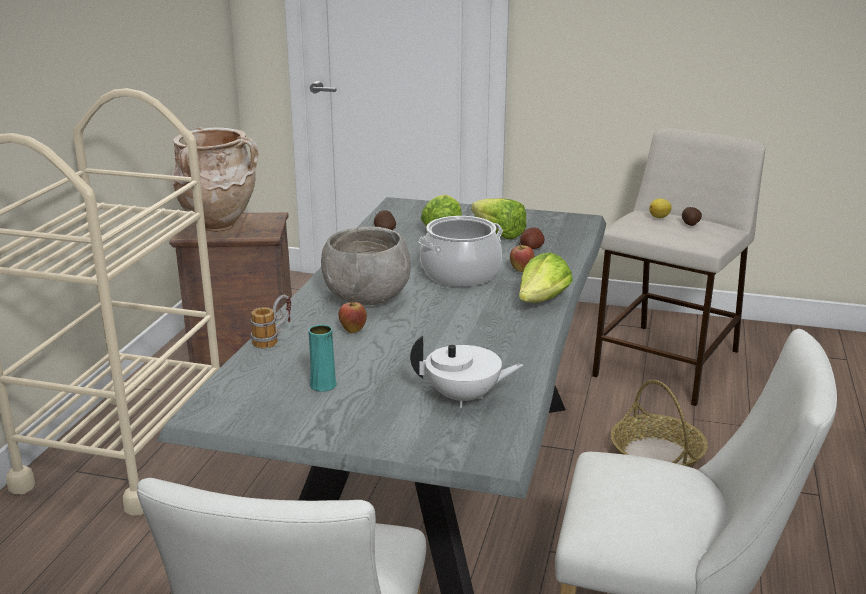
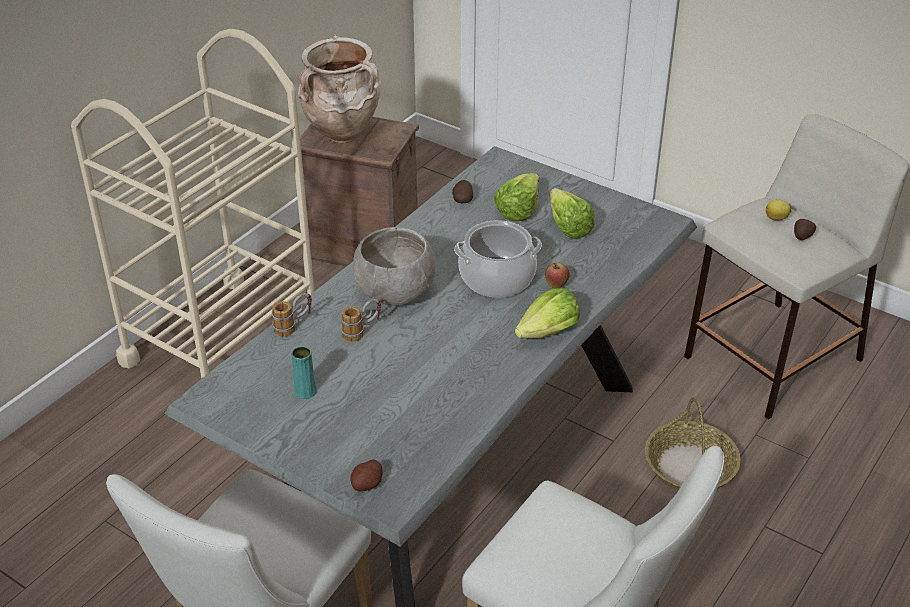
camera: 20 degrees right, 15 degrees up
(353, 330) = (362, 332): apple -> mug
(464, 397) = (407, 434): white teapot -> none
(532, 248) = (587, 255): potato -> potato (367, 484)

